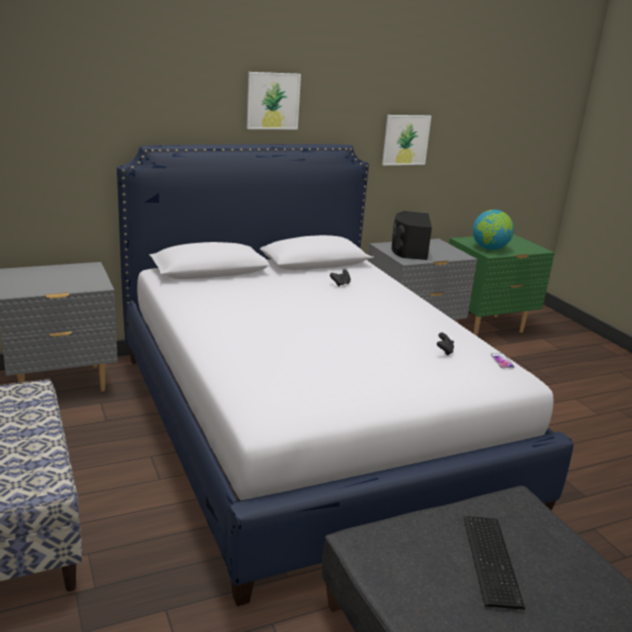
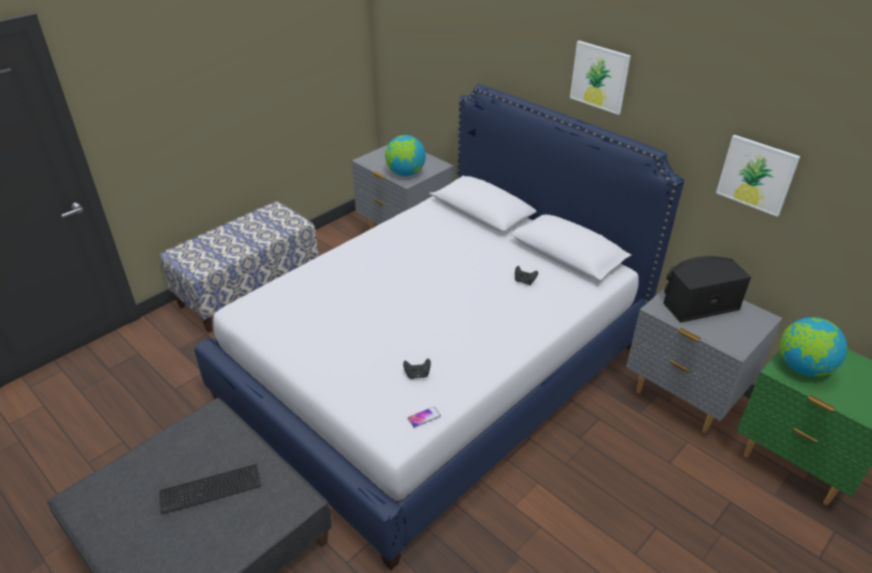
camera: 70 degrees right, 15 degrees up
(80, 282) = (405, 173): none -> globe

